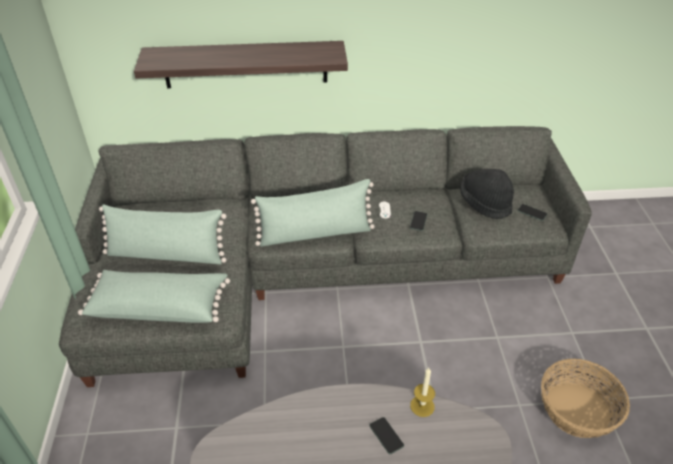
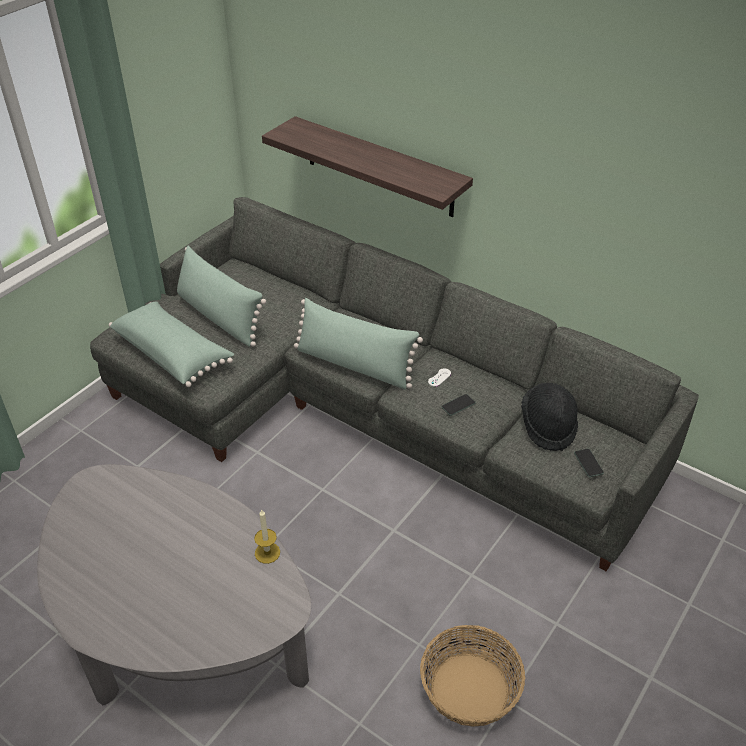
camera: 40 degrees right, 0 degrees up
(386, 435) = (214, 553): phone -> none

